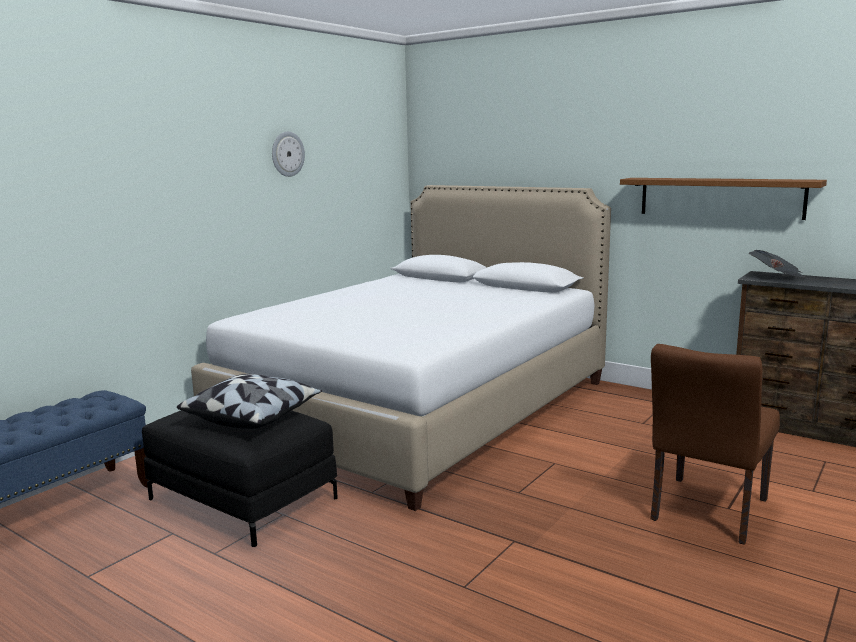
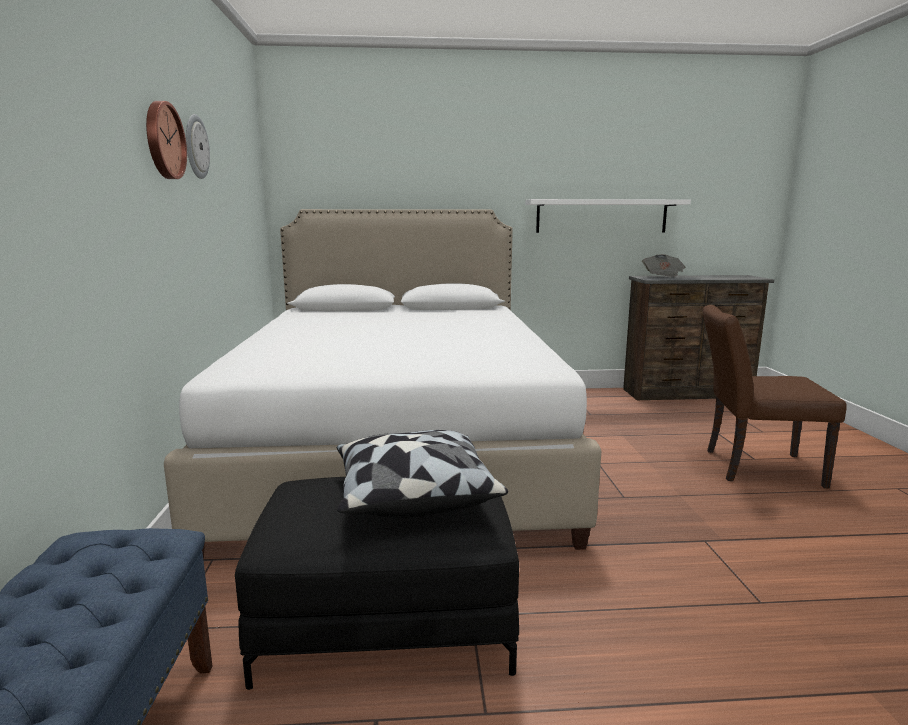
camera: 40 degrees left, 0 degrees up
(242, 158) = (163, 140): none -> wall clock
(705, 513) = (753, 467): brown chair -> brown chair turned 105 degrees clockwise
(720, 197) = (601, 216): brown shelf -> white shelf

